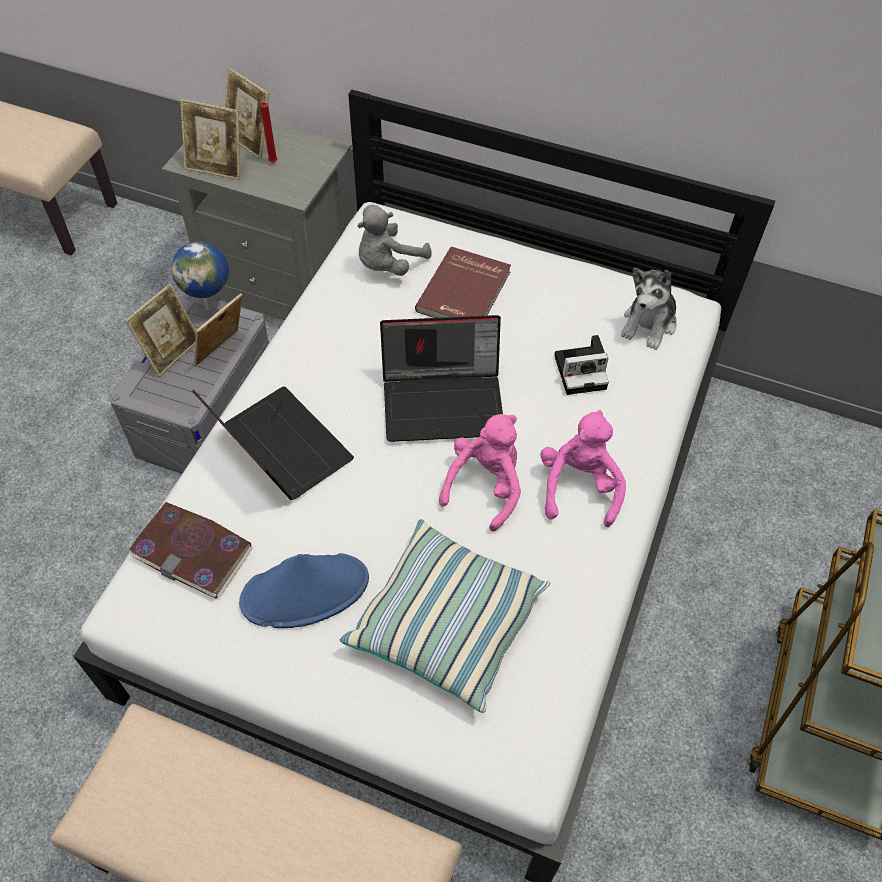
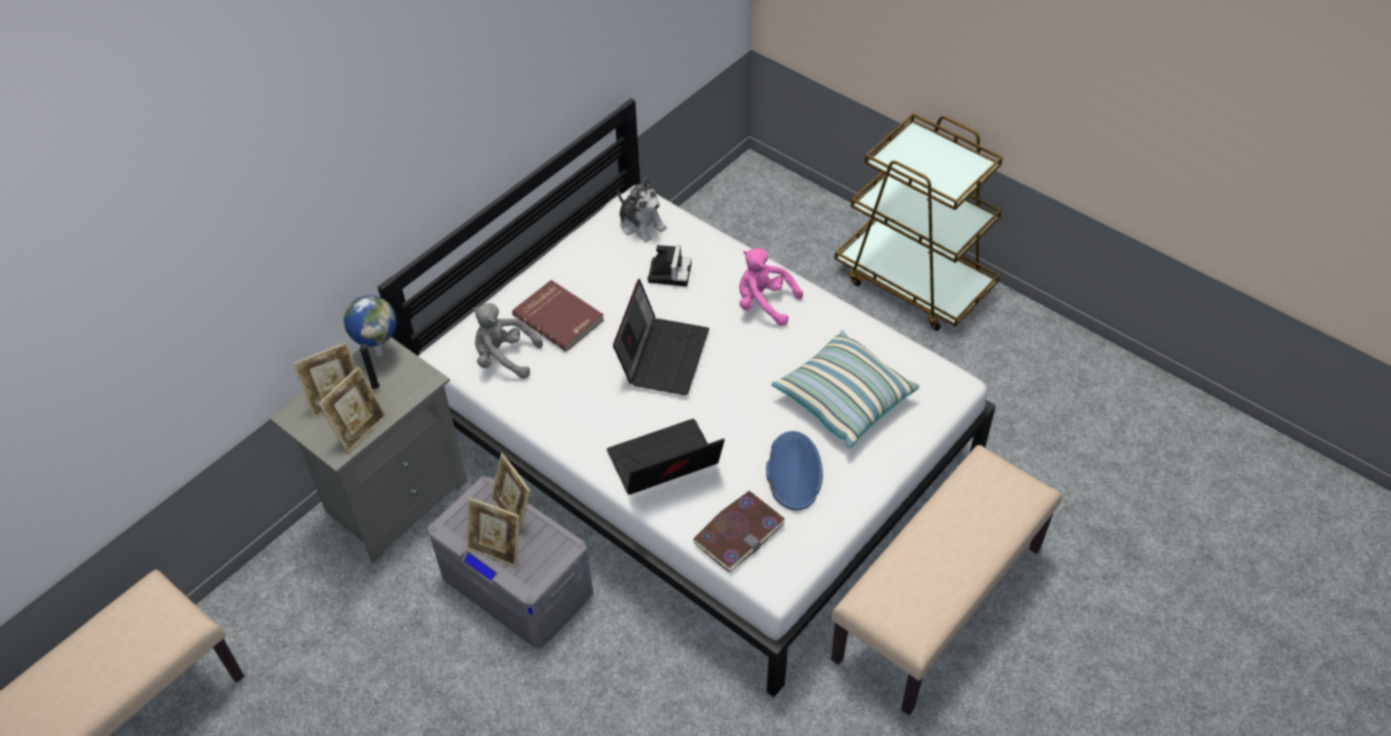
camera: 70 degrees left, 5 degrees down
(172, 352) = (496, 549): picture frame -> picture frame turned 150 degrees clockwise
(211, 306) = (454, 511): globe -> globe (379, 352)
(272, 163) = (376, 389): red candle -> black candle
(388, 264) = (504, 358): grey plush toy -> grey plush toy turned 135 degrees clockwise
(485, 486) = (744, 352): pink plush toy -> none

